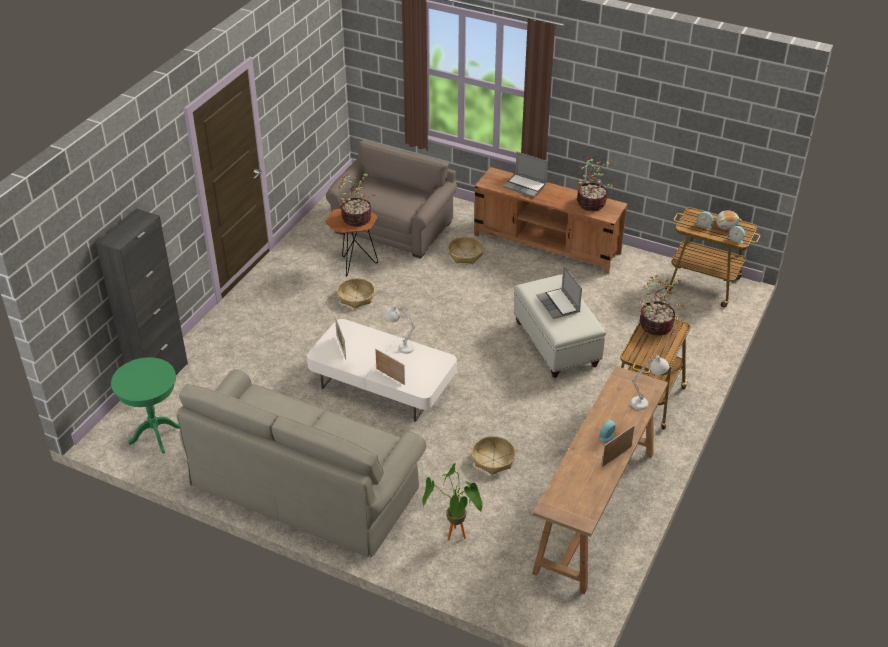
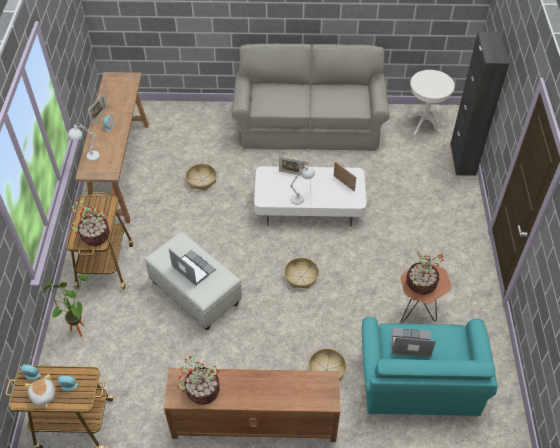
camera: 155 degrees right, 10 degrees up
(156, 435) = (424, 124): green side table -> white side table
(356, 297) = (387, 278): basket -> basket (301, 276)
(393, 228) = (419, 380): grey armchair -> turquoise armchair
(455, 539) = (201, 127): potted plant -> potted plant (78, 327)
(525, 186) = (284, 392): laptop -> laptop (410, 344)

